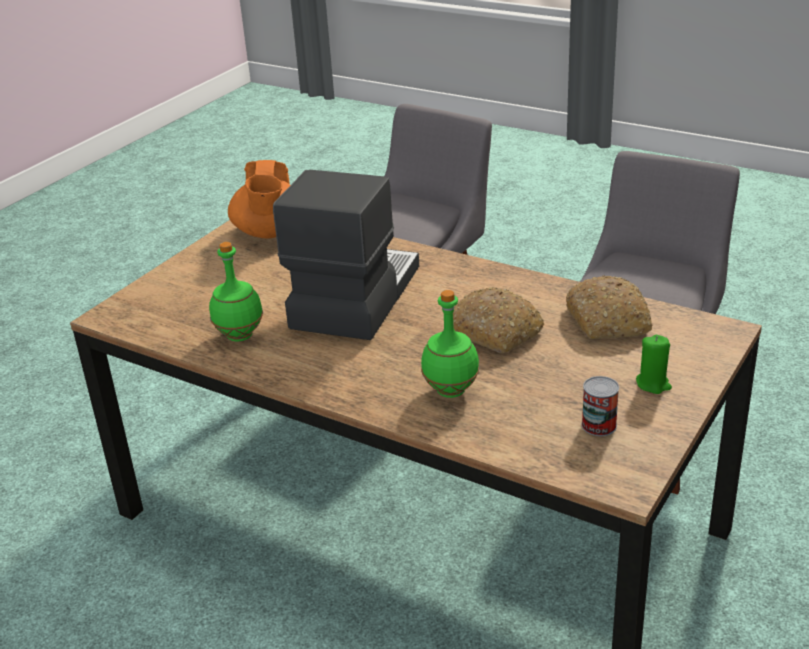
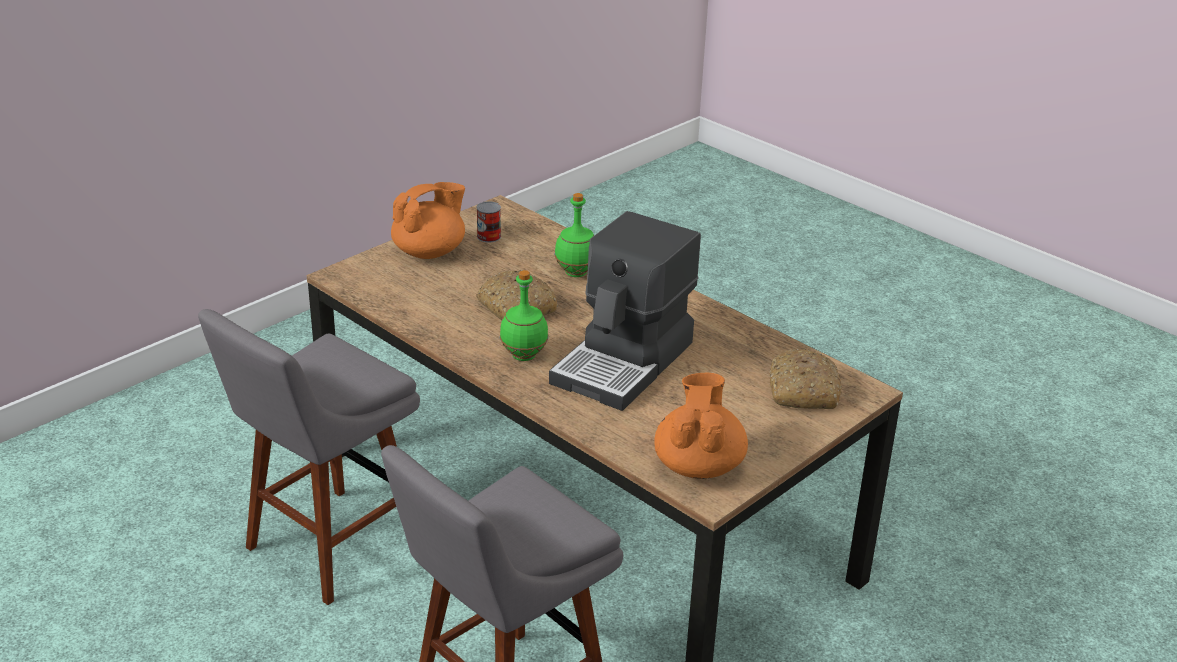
camera: 170 degrees left, 0 degrees up
(240, 335) = (736, 346): green bottle -> green bottle (523, 356)
(609, 320) = (418, 299): bread -> bread (801, 390)
(653, 384) = (430, 252): green candle -> orange teapot

